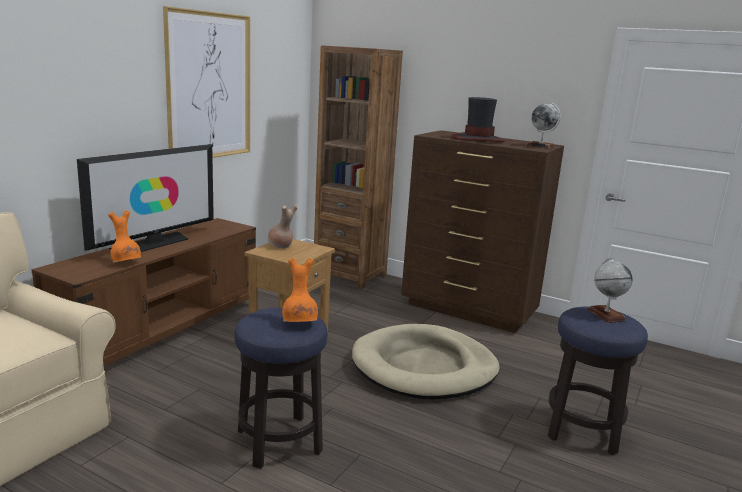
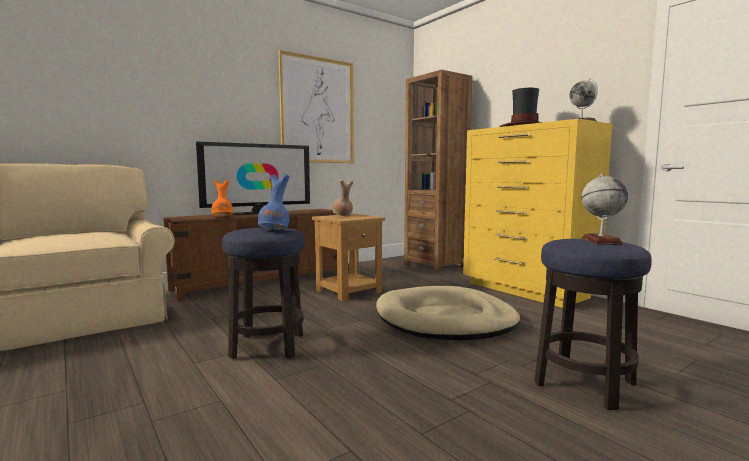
camera: 25 degrees right, 10 degrees down
(300, 323) = (275, 231): orange vase -> blue vase
(469, 310) = (526, 290): brown dresser -> yellow dresser

